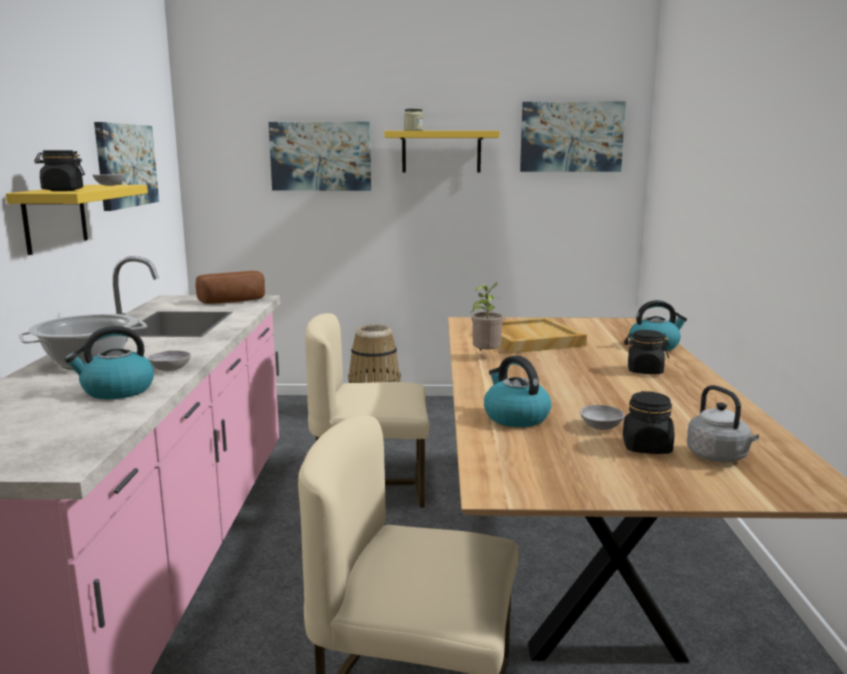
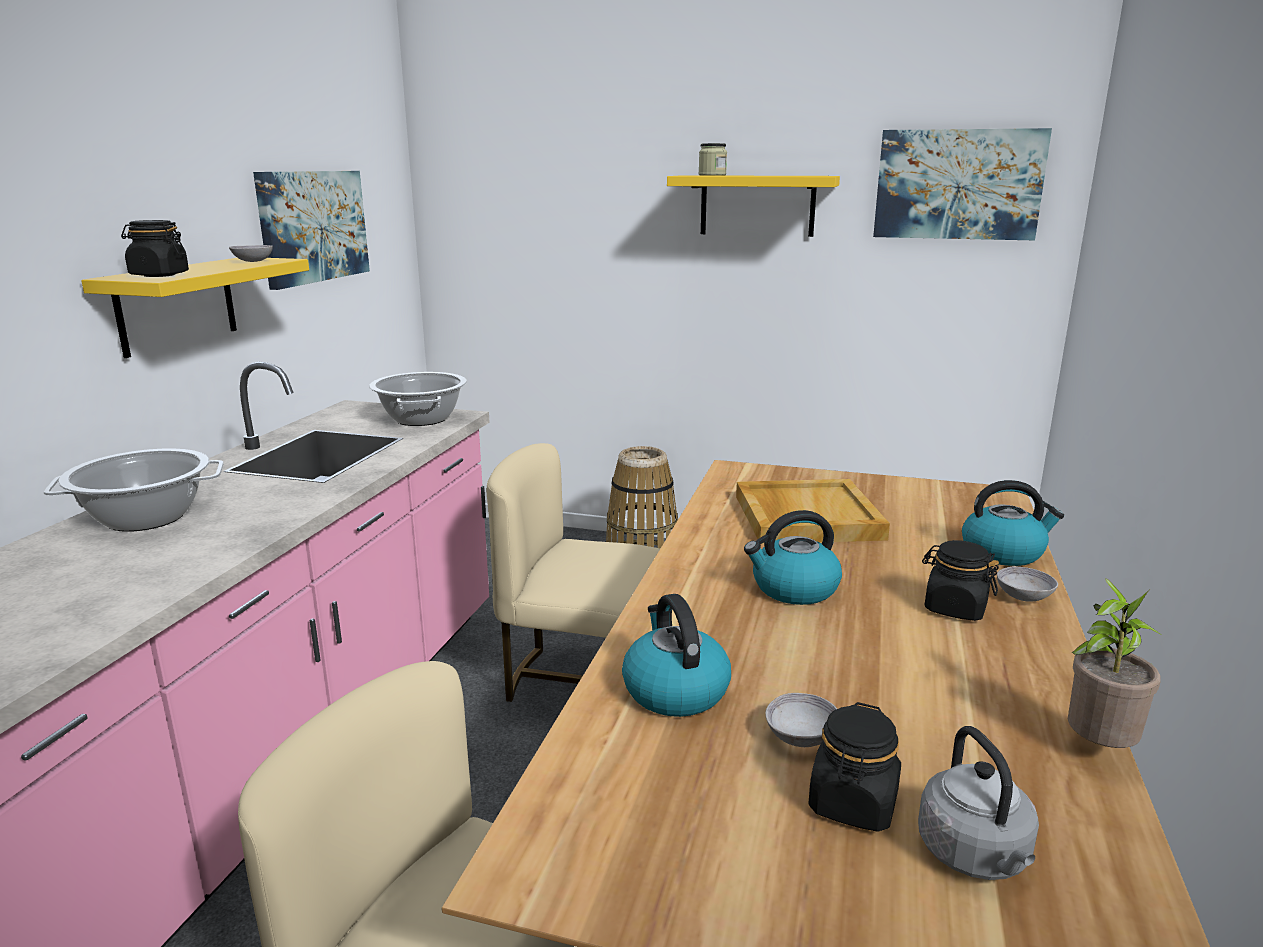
camera: 15 degrees right, 5 degrees up
(117, 391) = (124, 580): kettle -> kettle (793, 589)
(170, 369) = (227, 544): grey bowl -> grey bowl (1024, 597)
(233, 301) = (421, 419): bread -> cooking pot
(321, 156) = (591, 209): picture -> none
(486, 356) = (717, 546): potted plant -> potted plant (1096, 748)

